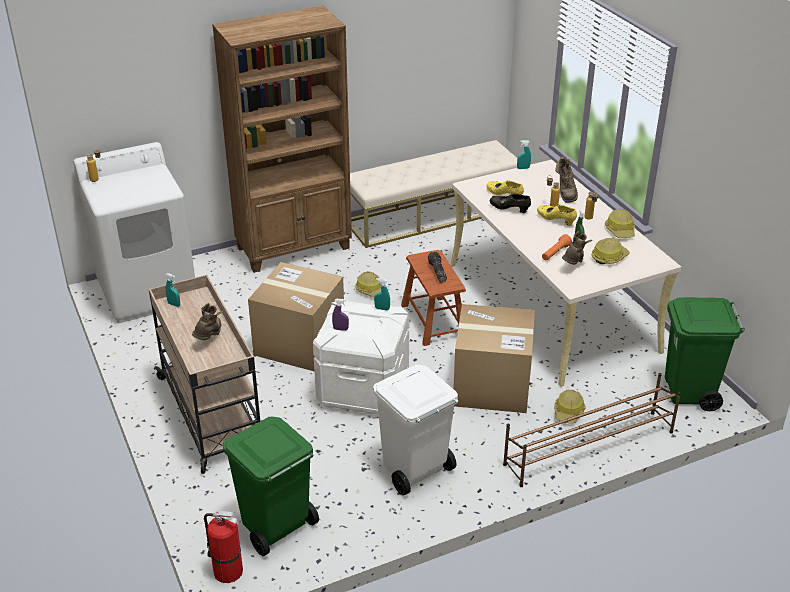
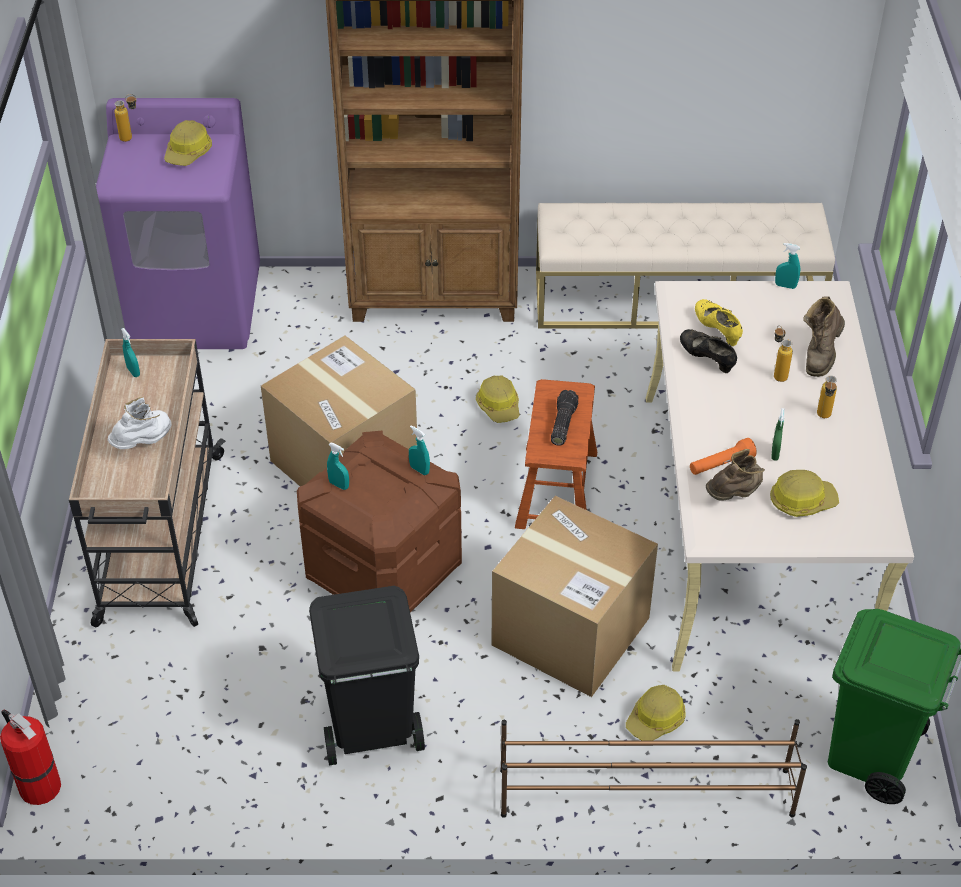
camera: 25 degrees right, 10 degrees up
(148, 291) = (194, 308): white washing machine -> purple washing machine
(209, 337) = (144, 443): brown boot -> white boot
(275, 527) = (136, 746): green trash can -> none
(340, 329) = (339, 485): purple spray bottle -> turquoise spray bottle
(362, 389) = (382, 571): white storage box -> brown storage box
(414, 471) = (370, 730): white trash can -> black trash can
(556, 220) = (766, 403): yellow shoe -> none
(620, 230) = (858, 455): hard hat -> hard hat (189, 152)

